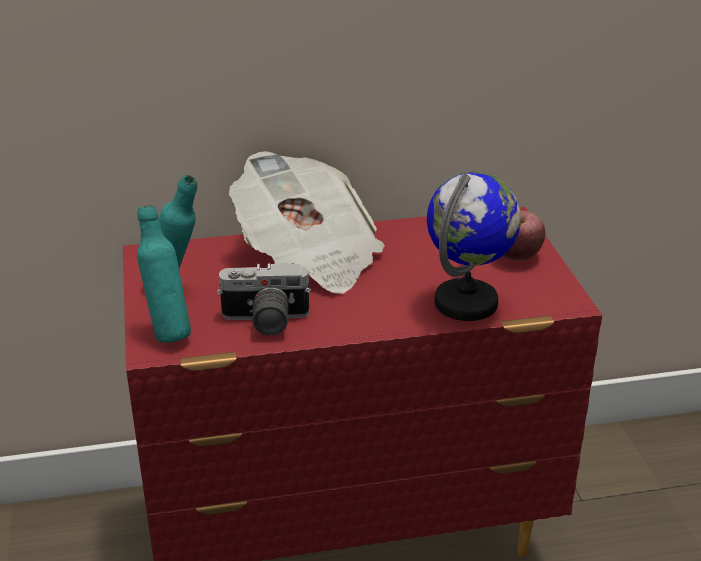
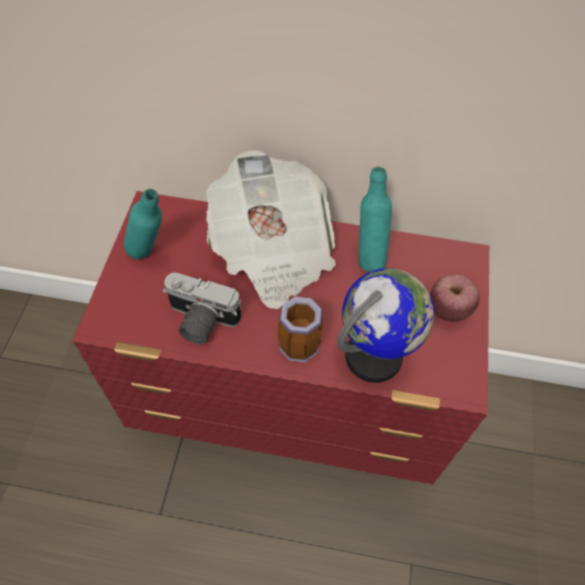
camera: 20 degrees right, 25 degrees up
(168, 332) = (121, 308): turquoise bottle -> turquoise bottle (368, 256)
(379, 312) = (296, 342): none -> mug

